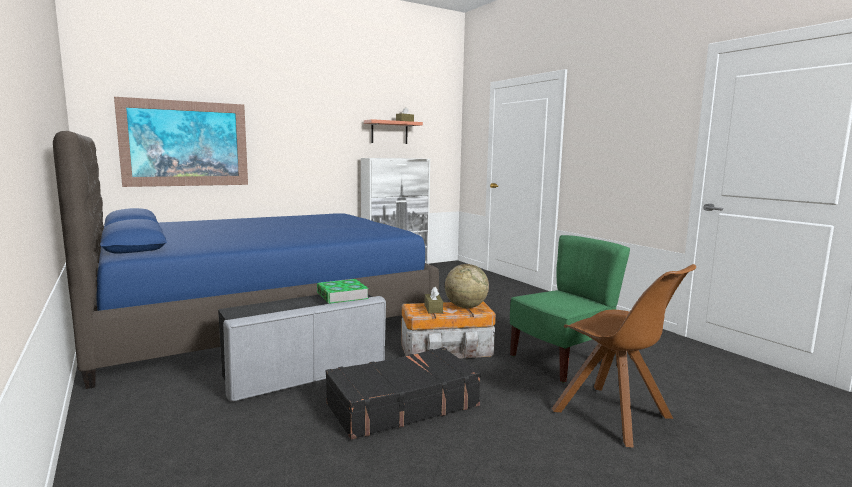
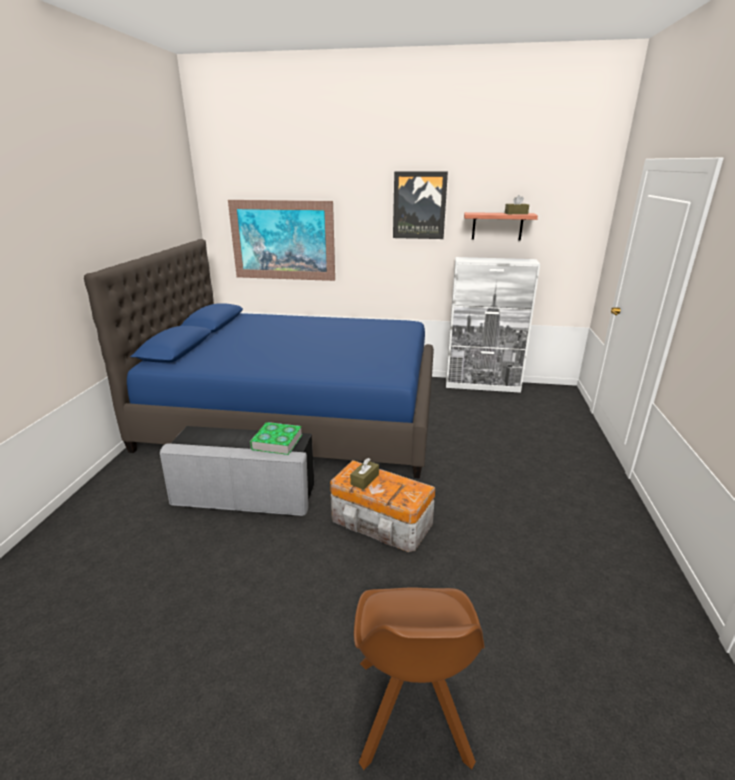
camera: 40 degrees right, 15 degrees up
(326, 113) = (419, 205): none -> picture
(402, 404) = (259, 571): black suitcase -> none
(465, 307) = (398, 489): globe -> none
(561, 361) = (472, 599): green chair -> none

